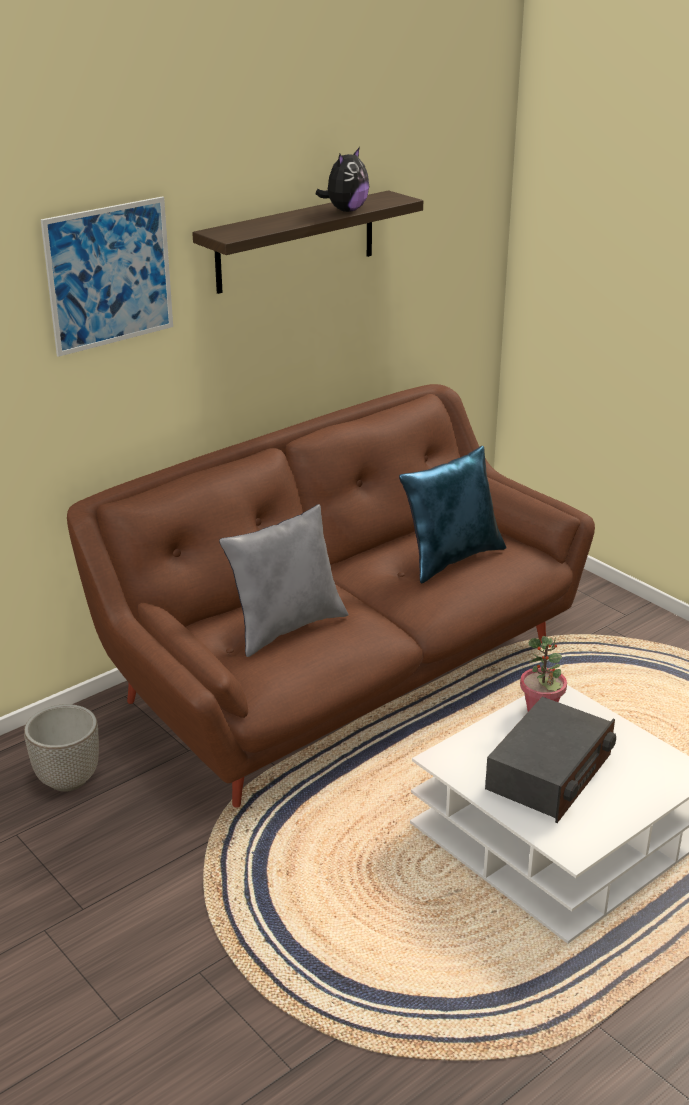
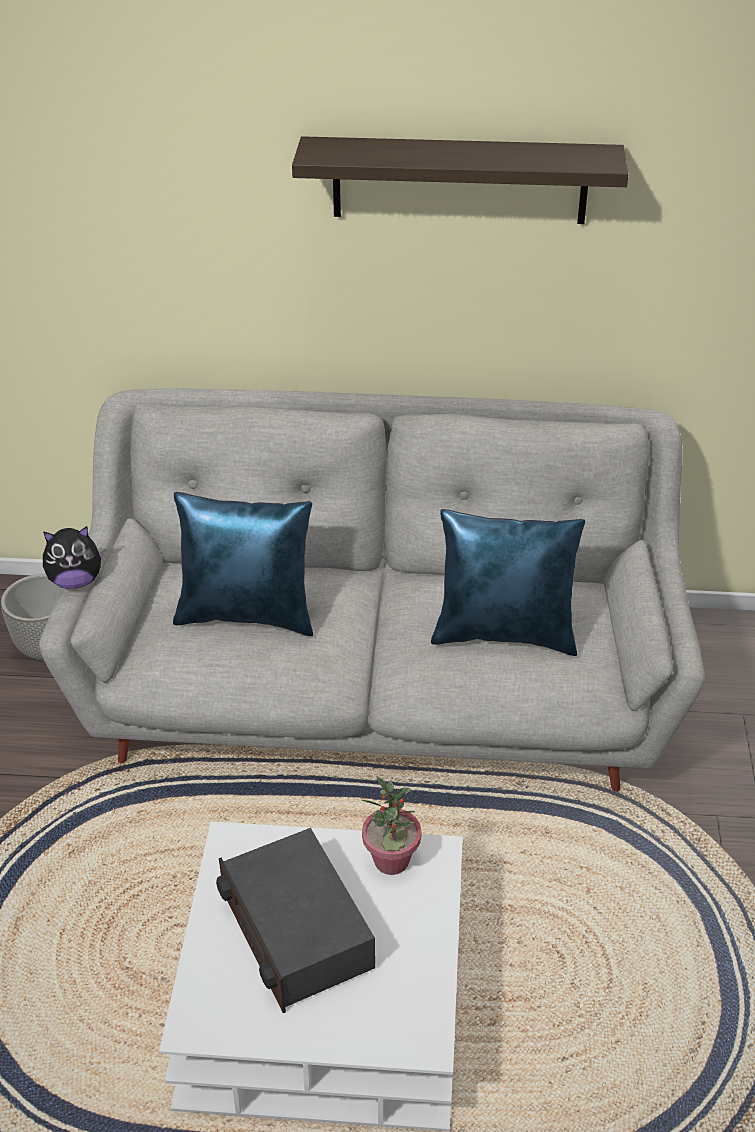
camera: 45 degrees right, 10 degrees up
(109, 275) = (186, 162): picture -> none
(286, 627) = (248, 615): grey pillow -> blue pillow
(344, 673) = (379, 693): brown sofa -> grey sofa
(345, 210) = (505, 160): plush toy -> plush toy (76, 581)
(549, 773) = (295, 932): radio -> radio turned 75 degrees clockwise

